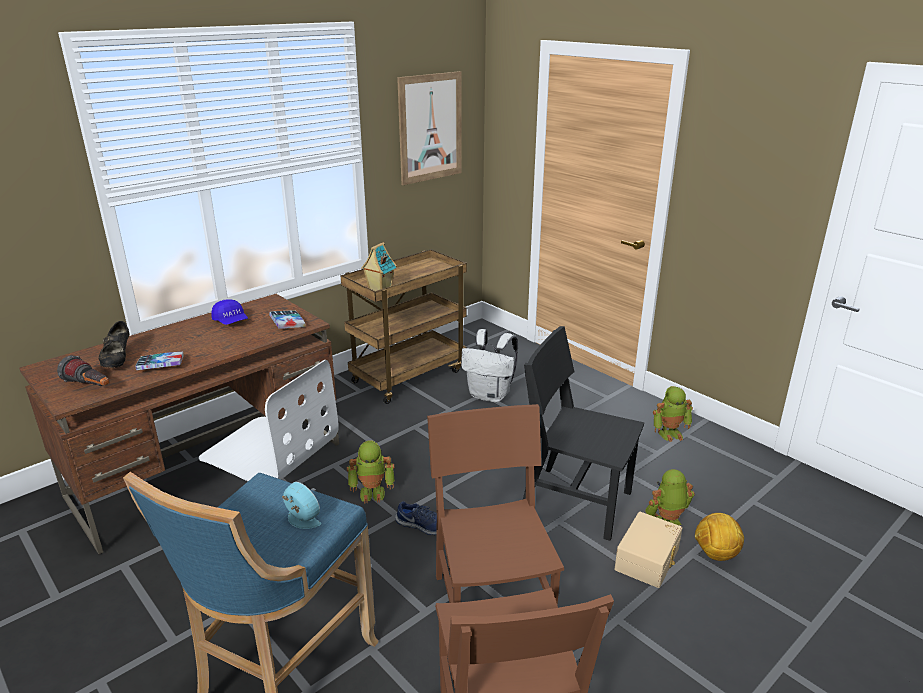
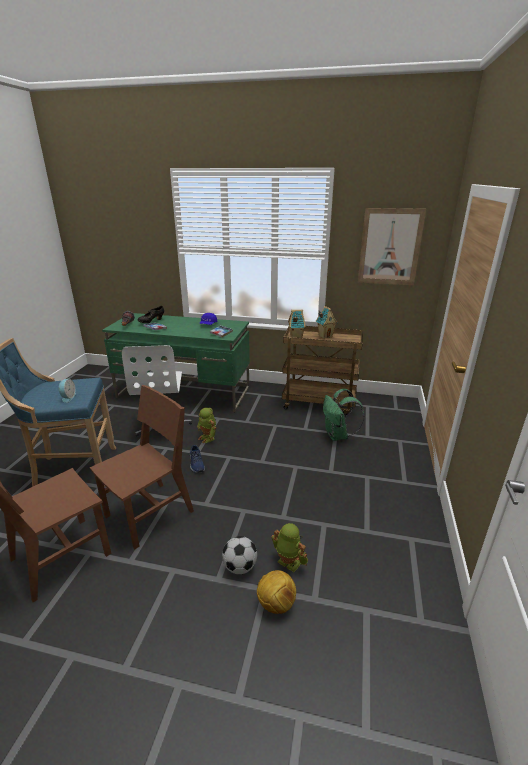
camera: 55 degrees right, 0 degrees up
(209, 469) = (184, 392): brown desk -> green desk
(400, 273) = (325, 336): none -> toy house
(490, 395) = (338, 436): white backpack -> green backpack
(576, 502) = (268, 511): black chair -> none
(648, 559) = (240, 566): beige storage box -> football
(670, 433) = (401, 529): toy robot -> none

